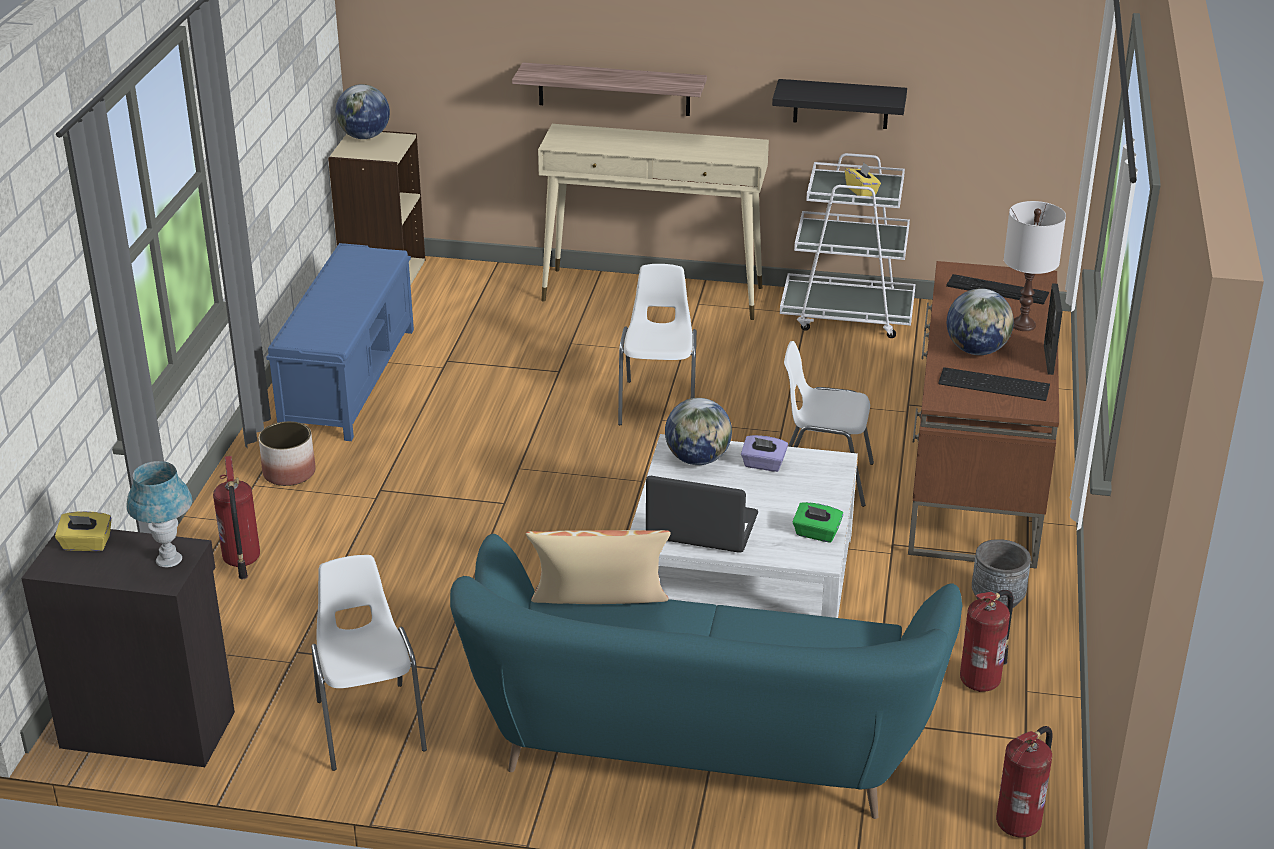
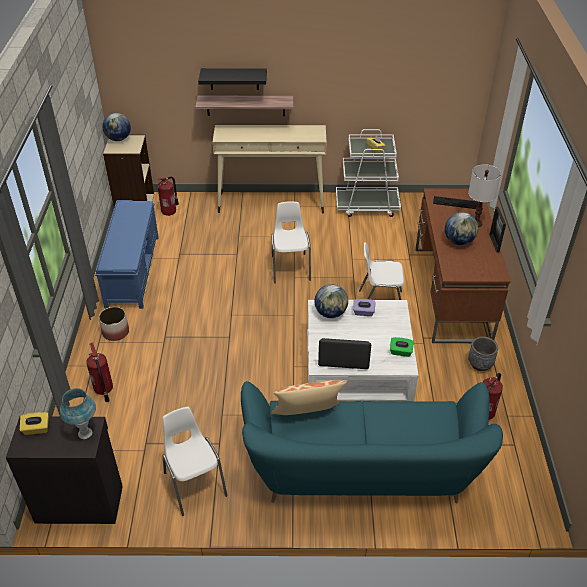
camera: 10 degrees left, 10 degrees up
(841, 104) = (361, 105): black shelf -> black shelf (234, 79)
(995, 385) = (473, 262): keyboard -> none
(1020, 823) = (525, 495): fire extinguisher -> fire extinguisher (169, 211)

